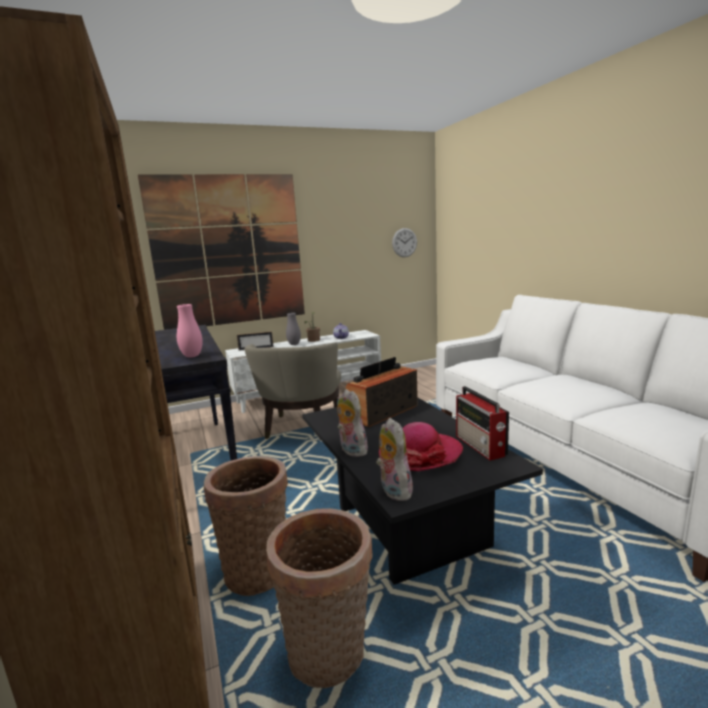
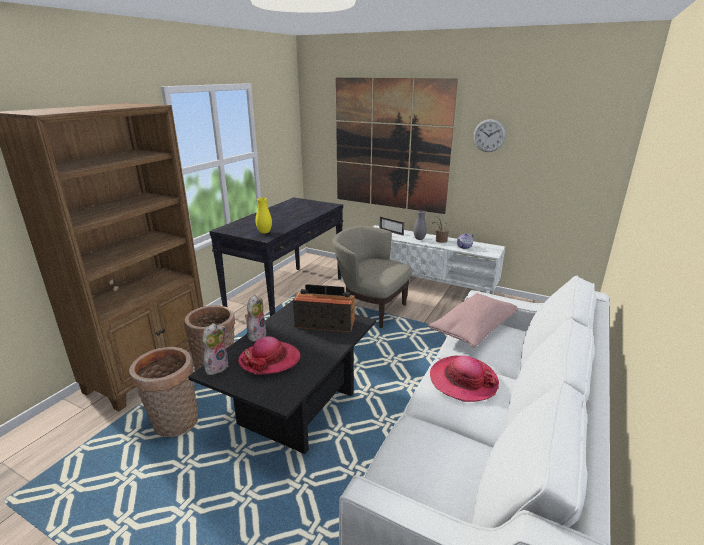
camera: 50 degrees right, 10 degrees up
(192, 356) = (264, 232): pink vase -> yellow vase
(301, 429) = (371, 309): beige armchair -> beige armchair turned 60 degrees clockwise
(404, 242) = (580, 163): wall clock -> wall clock (489, 135)
(479, 365) = (473, 329): none -> pink pillow
(481, 446) = (301, 380): radio -> none
(553, 384) = (463, 380): none -> hat

